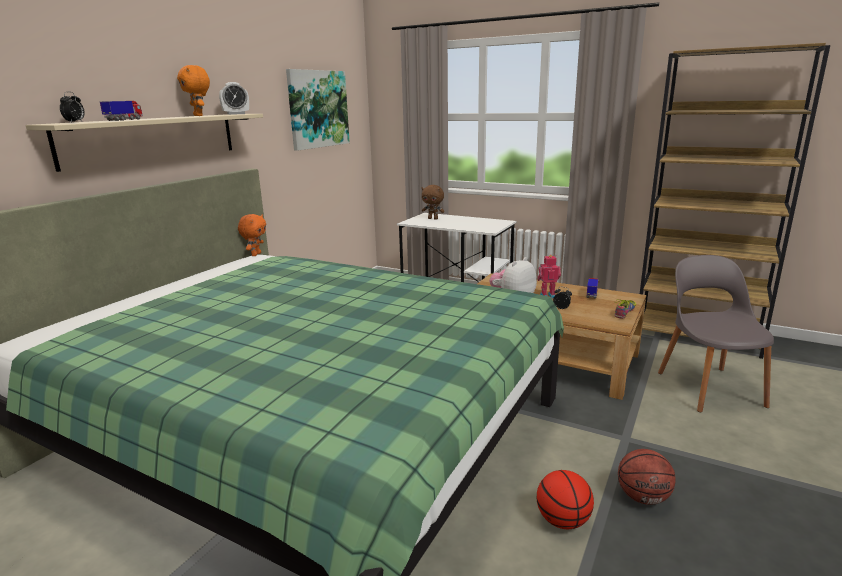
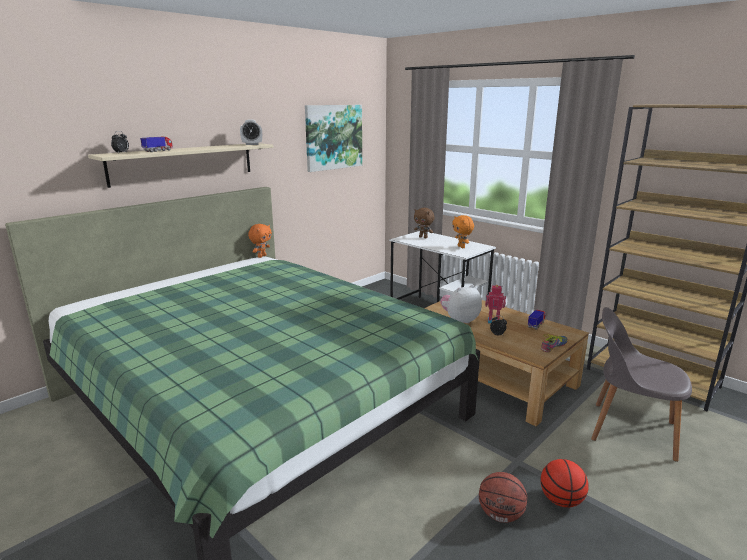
camera: 15 degrees right, 0 degrees up
(199, 116) = (221, 146): orange plush toy -> orange plush toy (461, 247)
(562, 521) = (419, 518): basketball -> basketball (561, 500)
(708, 387) = (629, 430): grey chair -> grey chair turned 75 degrees counterclockwise

